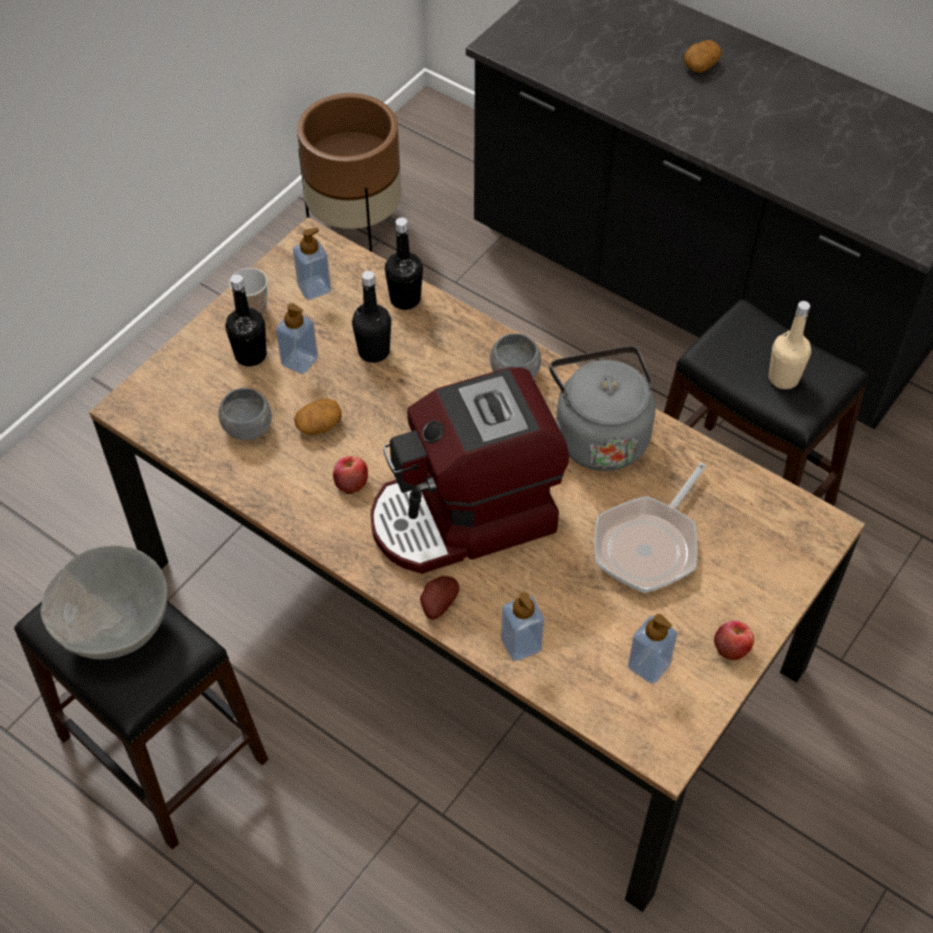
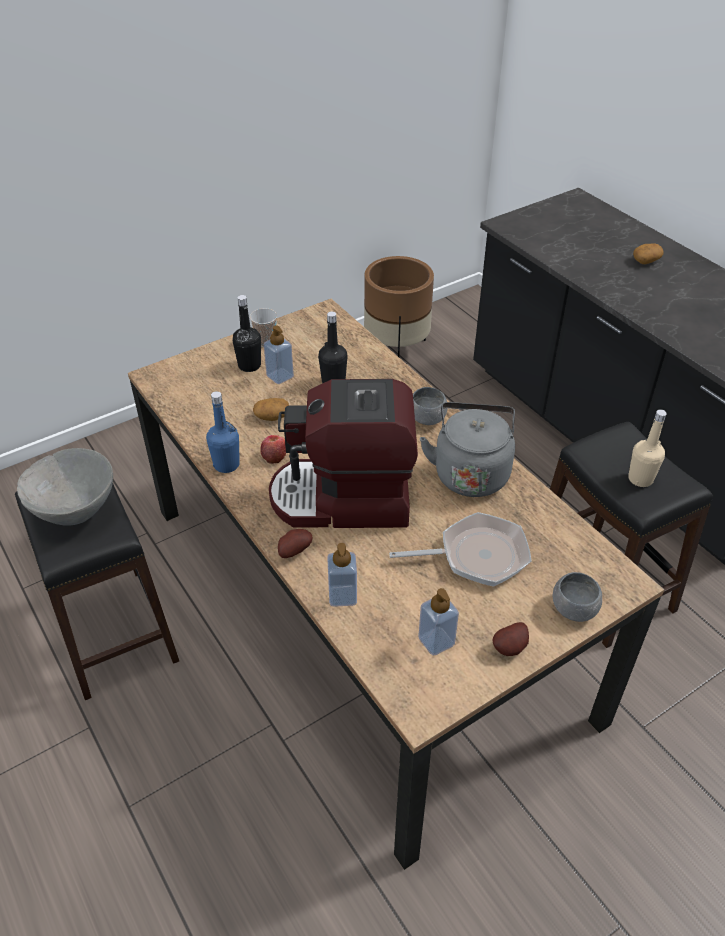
camera: 20 degrees right, 10 degrees down
(247, 428) = (223, 406): grey bowl -> grey bowl (573, 609)
(296, 512) = (226, 464): none -> blue bottle
(314, 288) = (313, 338): soap dispenser -> none
(405, 299) = (371, 357): black bottle -> none
(649, 544) = (476, 555): frying pan -> frying pan turned 150 degrees counterclockwise
(731, 648) = (511, 648): apple -> potato

